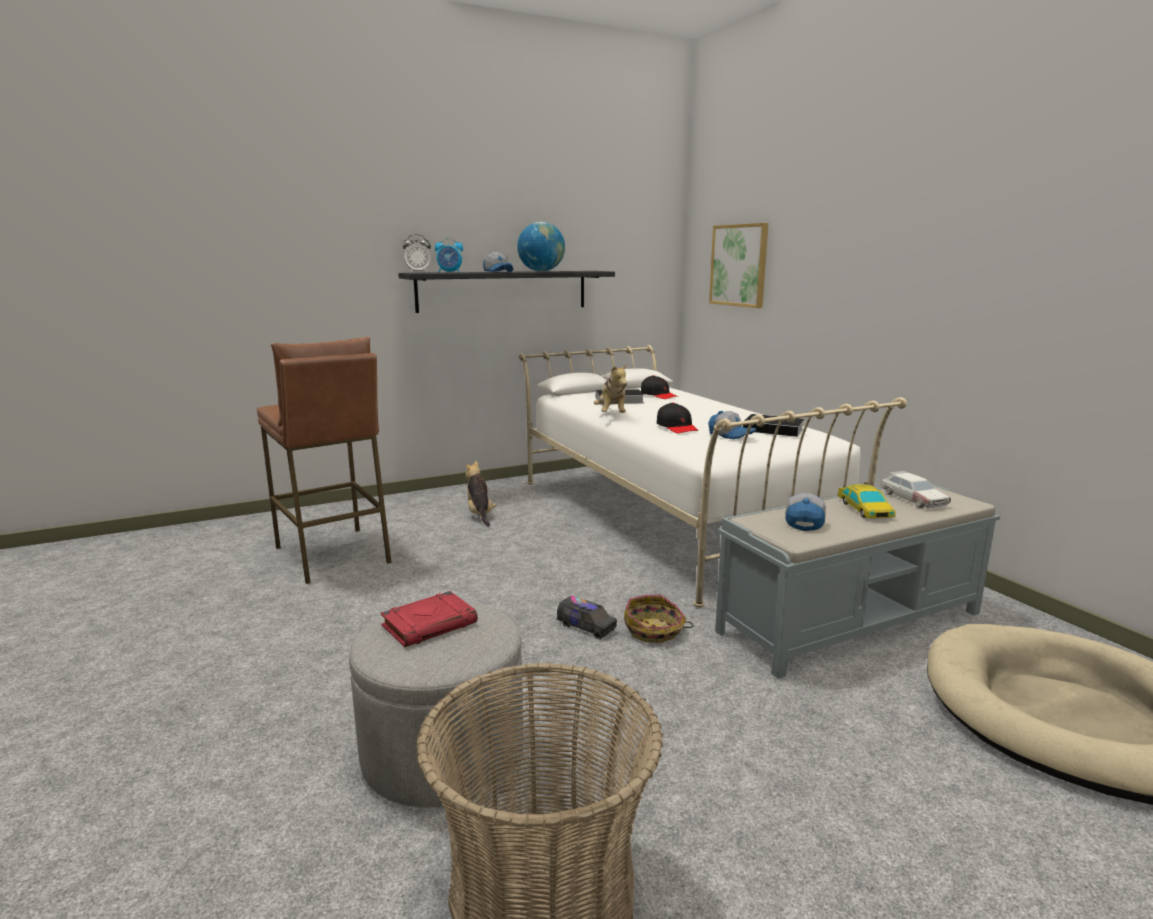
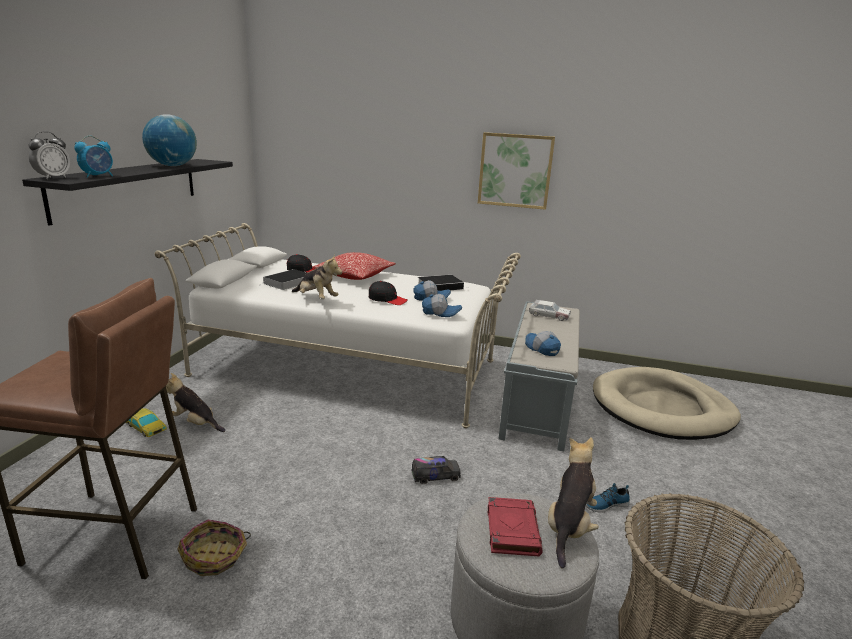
camera: 50 degrees left, 5 degrees up
(476, 650) = (569, 527): none -> plush toy
(498, 272) = (136, 169): cap -> cap (441, 313)
(654, 630) = (472, 456): basket -> basket (215, 557)
(697, 406) = (354, 276): none -> pillow
(725, 746) = (605, 504): none -> shoe
(739, 265) = (323, 152): picture -> picture (515, 170)
(864, 509) = (546, 330): toy car -> toy car (145, 427)

